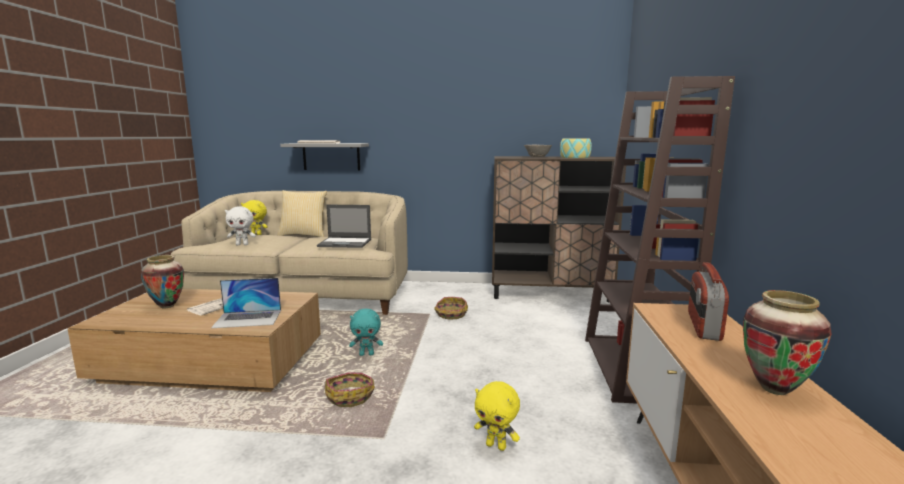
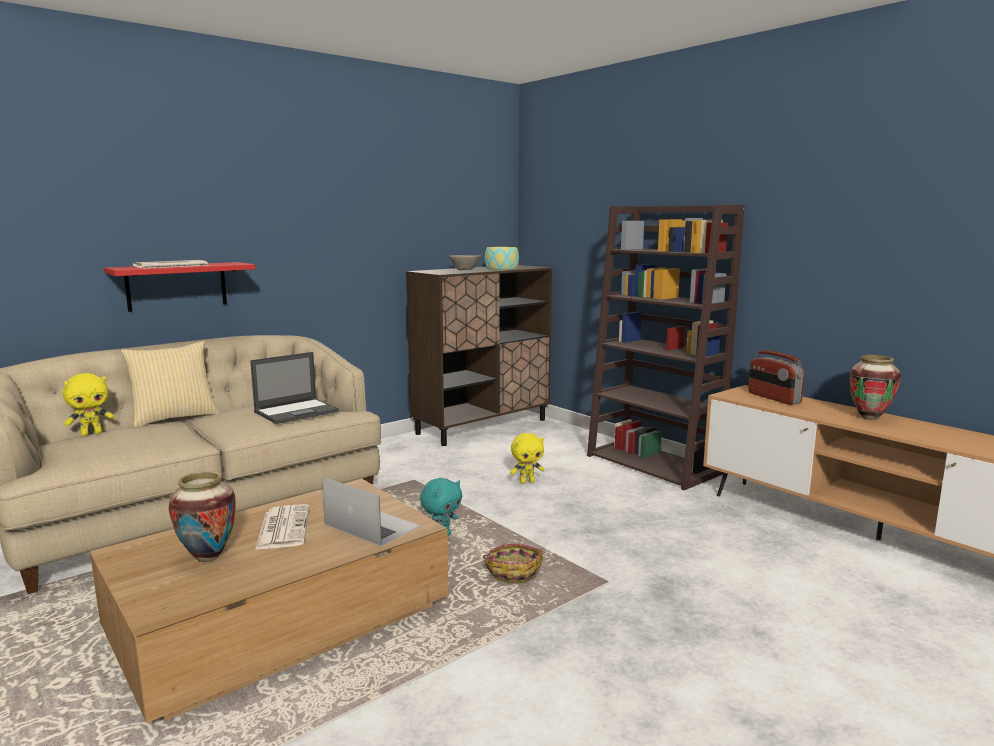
camera: 45 degrees left, 0 degrees up
(242, 244) = (135, 449): white plush toy -> none
(248, 319) = (371, 525): laptop -> laptop turned 90 degrees counterclockwise
(331, 156) = (177, 286): grey shelf -> red shelf
(451, 314) = (436, 473): basket -> none
(496, 446) = (681, 547): yellow plush toy -> yellow plush toy (527, 482)

